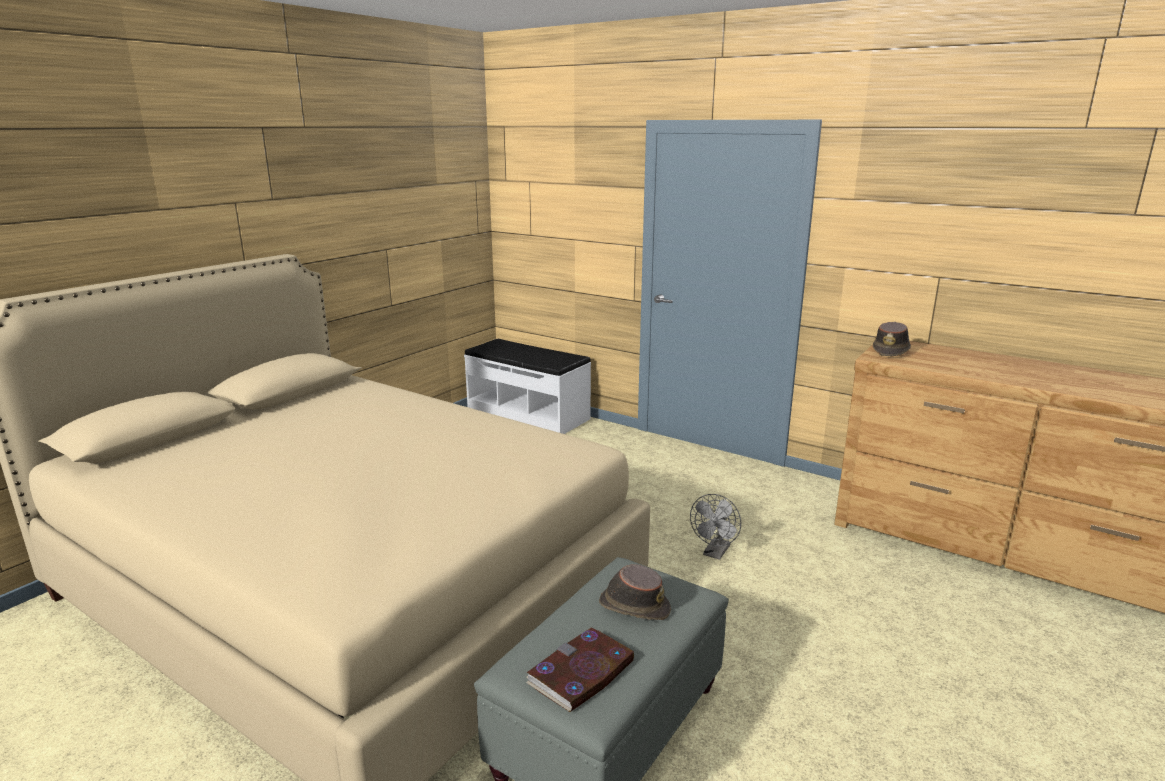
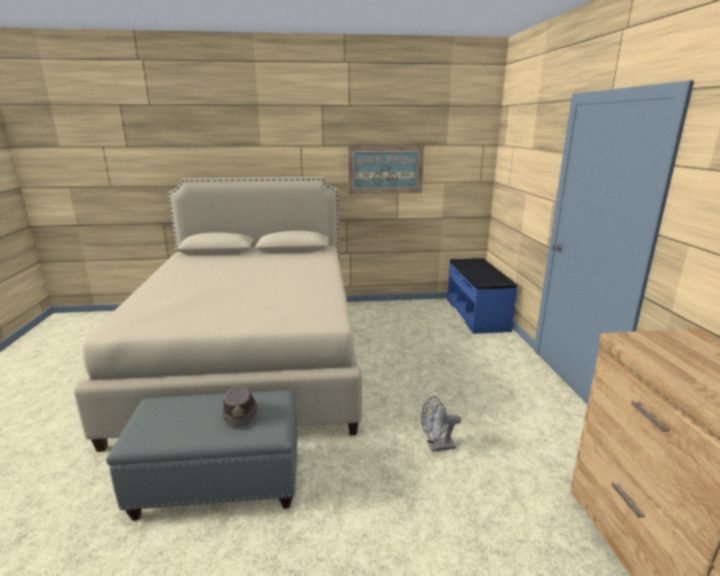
camera: 50 degrees right, 0 degrees up
(369, 230) = (385, 169): none -> picture
(528, 414) = (477, 314): white bench -> blue bench
(581, 673) = (163, 423): book -> none
(891, 351) = (665, 341): brown hat -> none

